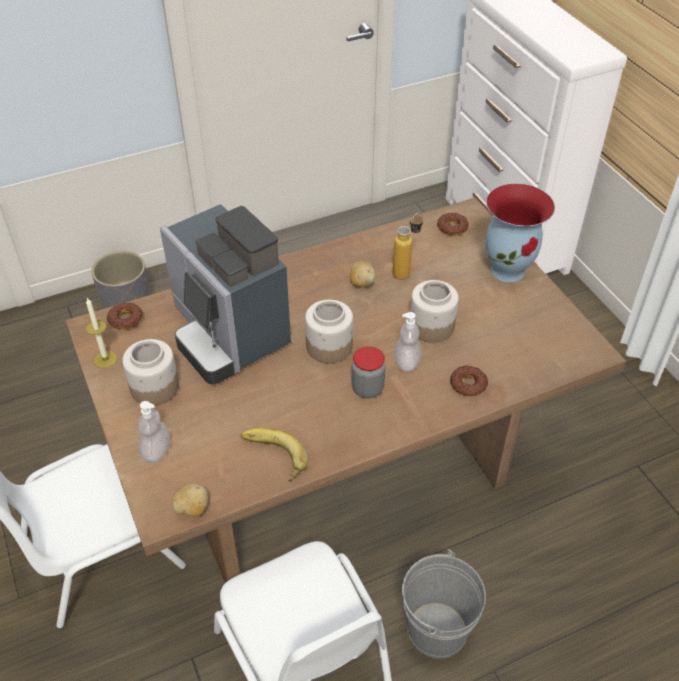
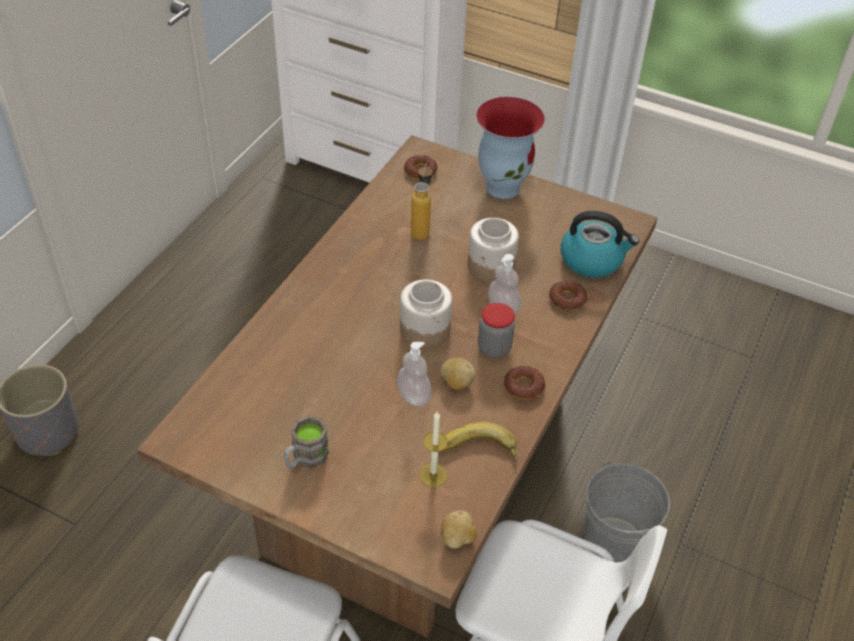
camera: 40 degrees left, 0 degrees up
(105, 359) = (226, 461): candle -> candle (433, 475)
(125, 319) = (203, 412): donut -> donut (524, 386)
(154, 387) = (305, 458): jar -> brown mug
(156, 451) = (371, 512): soap dispenser -> soap dispenser (413, 396)
(228, 334) = (321, 369): coffee machine -> none
(361, 283) = (393, 259): potato -> potato (456, 383)
(524, 365) = (592, 260): none -> kettle

